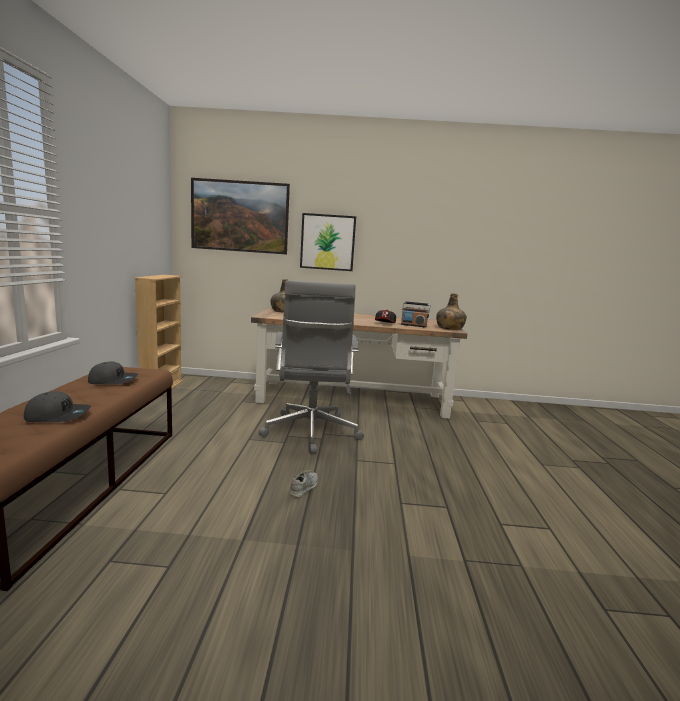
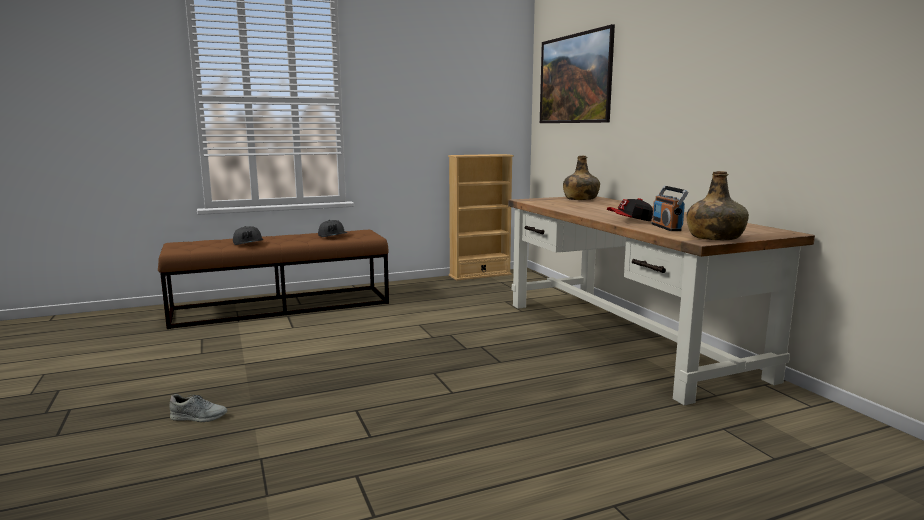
camera: 65 degrees right, 0 degrees up
(304, 487) = (345, 364): grey shoe -> grey shoe (198, 417)
(311, 433) = (473, 341): grey office chair -> none
(327, 242) = (648, 99): picture -> none

